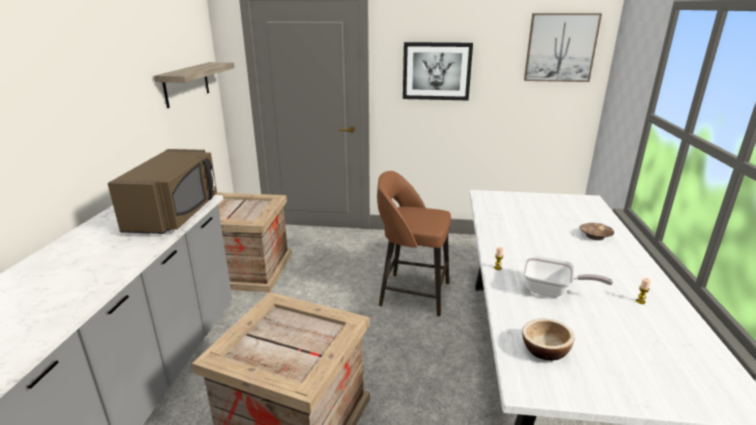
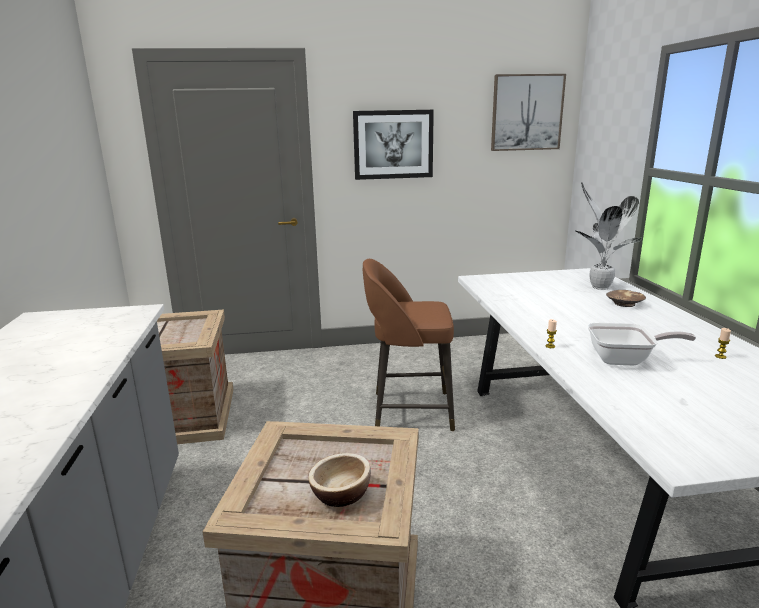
camera: 15 degrees left, 5 degrees down
(176, 214) = (108, 331): brown microwave -> none
(186, 84) = (72, 168): shelf -> none
(545, 350) = (669, 419): bowl -> bowl (341, 494)
(584, 216) = (598, 287): none -> potted plant

